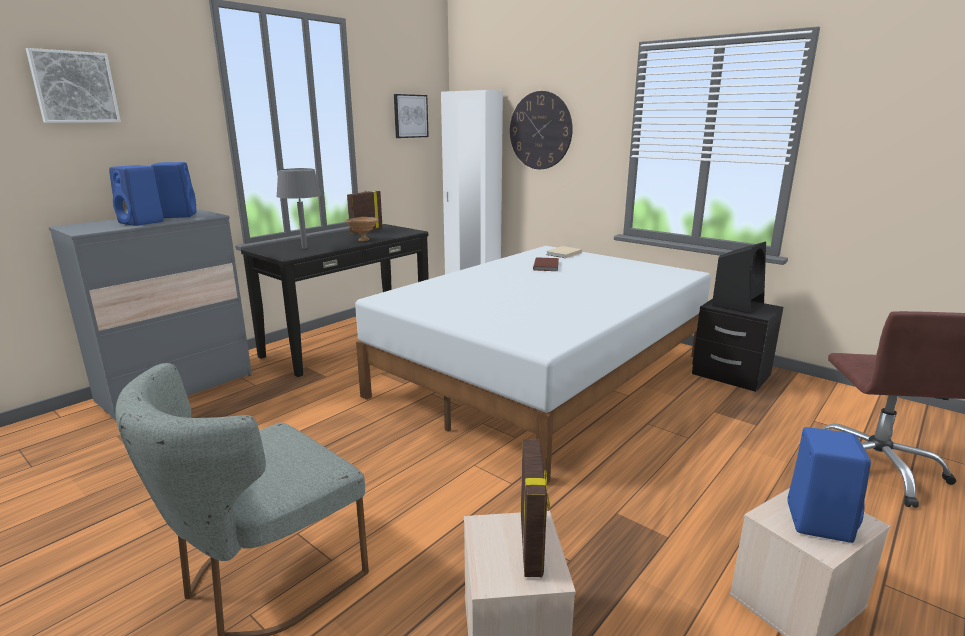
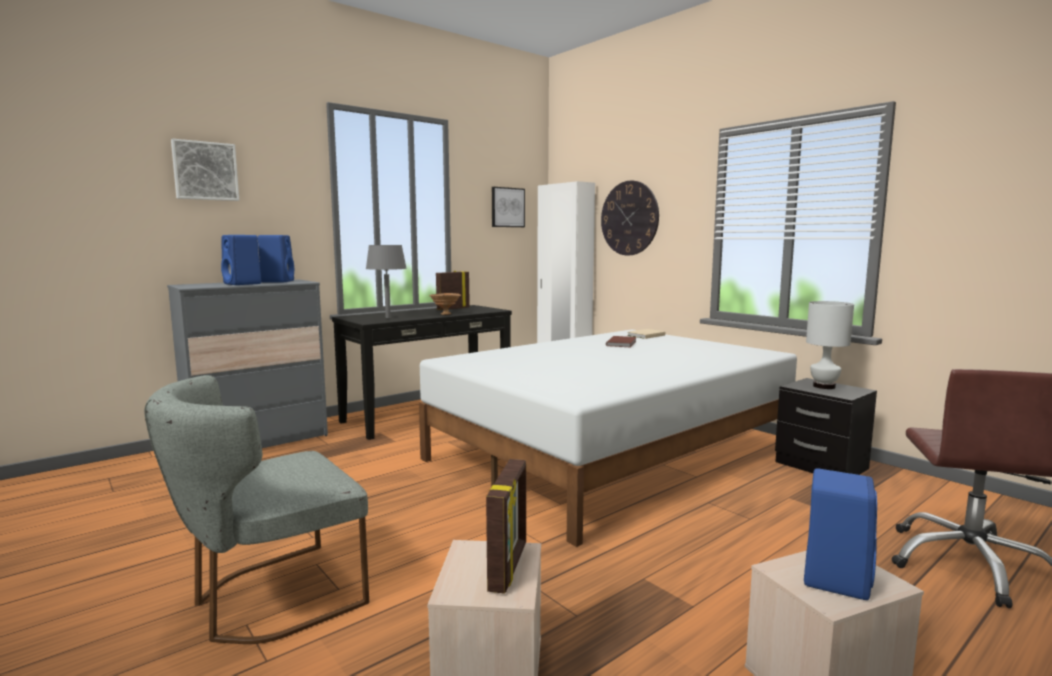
camera: 10 degrees right, 10 degrees down
(737, 304) = (823, 386): black speaker -> white table lamp

